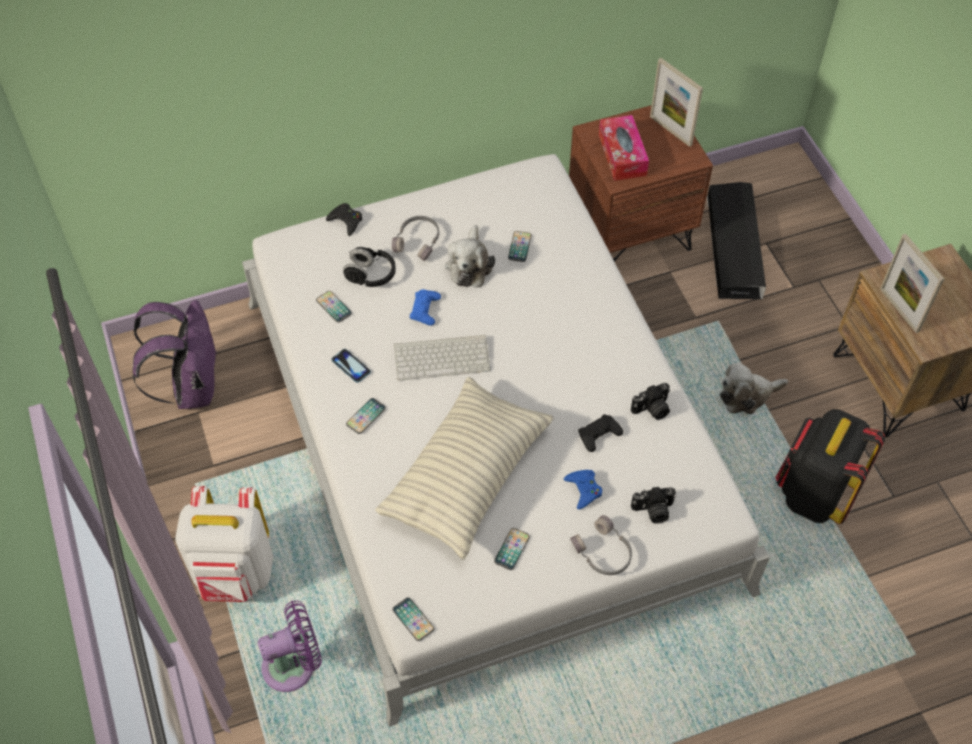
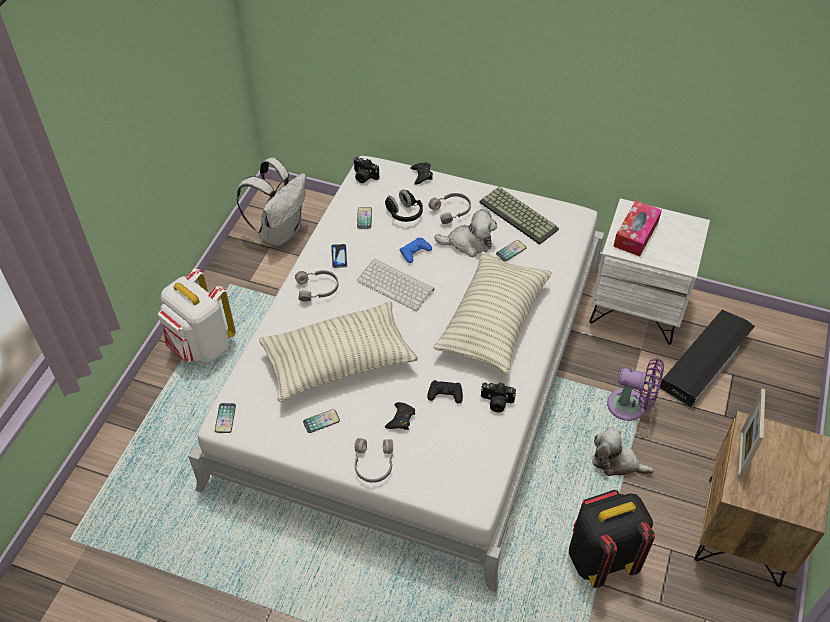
camera: 40 degrees right, 5 degrees down
(192, 387) = (280, 231): purple backpack -> white backpack
(294, 665) = (182, 418): purple fan -> purple fan (630, 406)
(366, 416) = (318, 289): phone -> grey headphones
(469, 265) = (469, 243): plush toy -> plush toy turned 135 degrees counterclockwise
(491, 204) = (520, 215): none -> keyboard
(571, 332) = (493, 322): none -> pillow
(583, 490) = (401, 419): blue game controller -> black game controller
(629, 232) = (637, 307): brown nightstand -> white nightstand
(653, 511) = (431, 463): camera -> camera (364, 177)
(670, 130) = (687, 238): picture frame -> none

